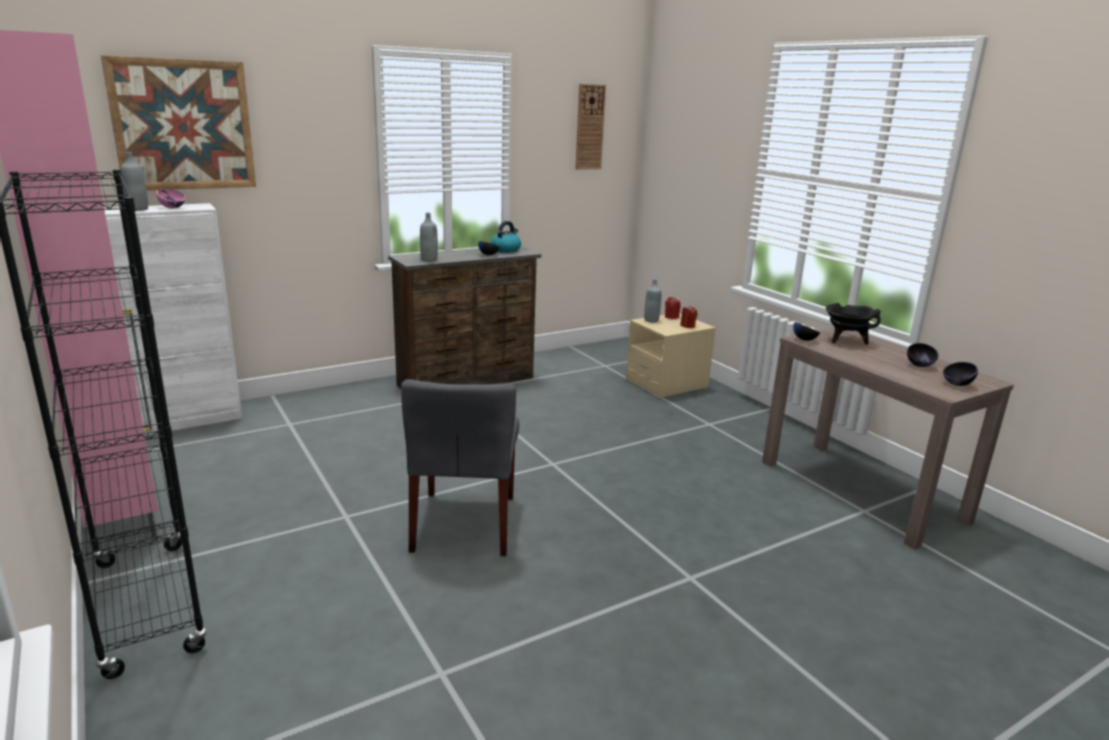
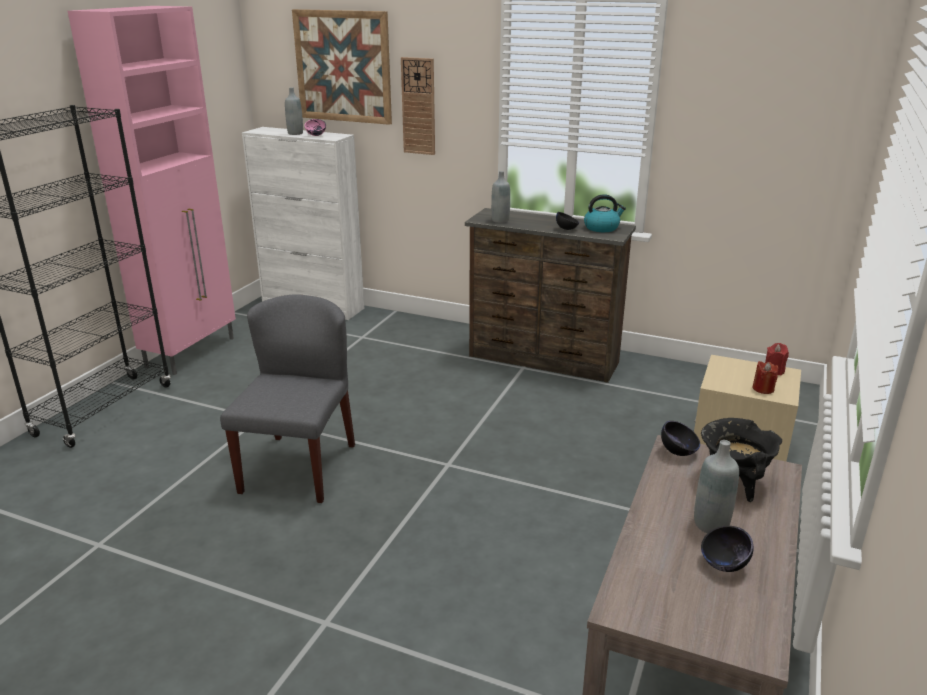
camera: 55 degrees right, 5 degrees up
(464, 523) = (298, 467): grey chair -> grey chair turned 135 degrees clockwise
(589, 127) = (783, 88): wall clock -> wall clock (418, 106)
(651, 320) = (734, 364): grey bottle -> grey bottle (711, 524)
(957, 384) = (685, 615): black bowl -> none

